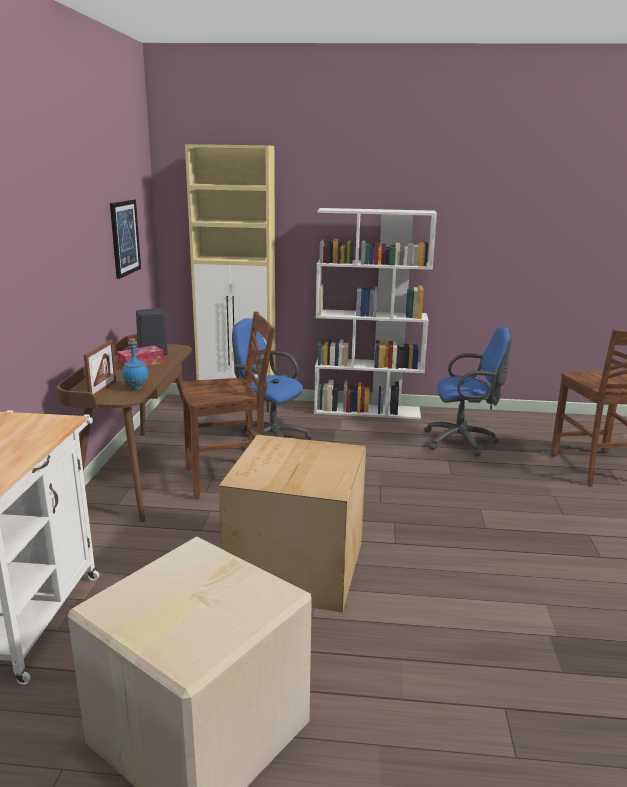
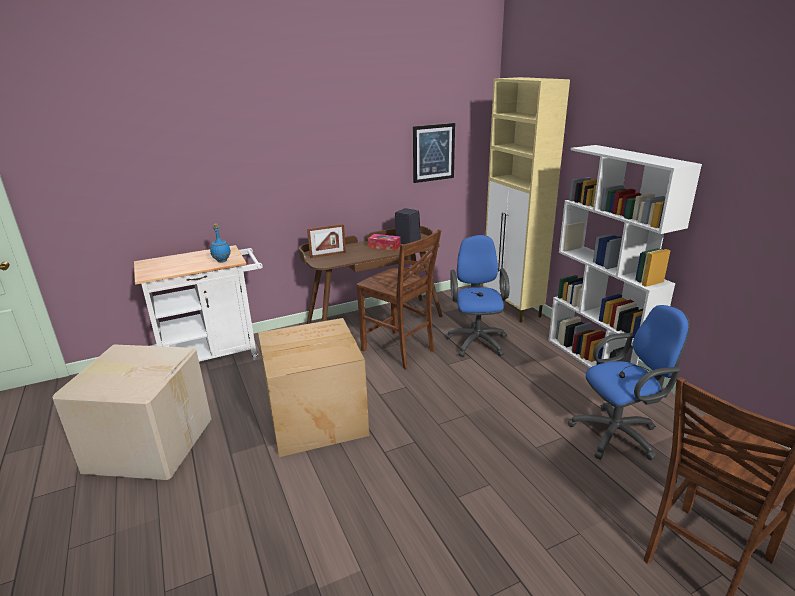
camera: 60 degrees right, 5 degrees up
(136, 388) = (341, 260): blue bottle -> blue bottle (222, 261)
(463, 441) = (619, 434): blue office chair -> blue office chair turned 75 degrees counterclockwise

